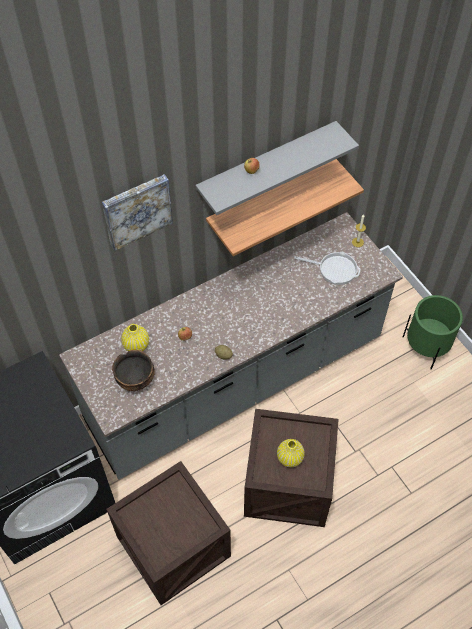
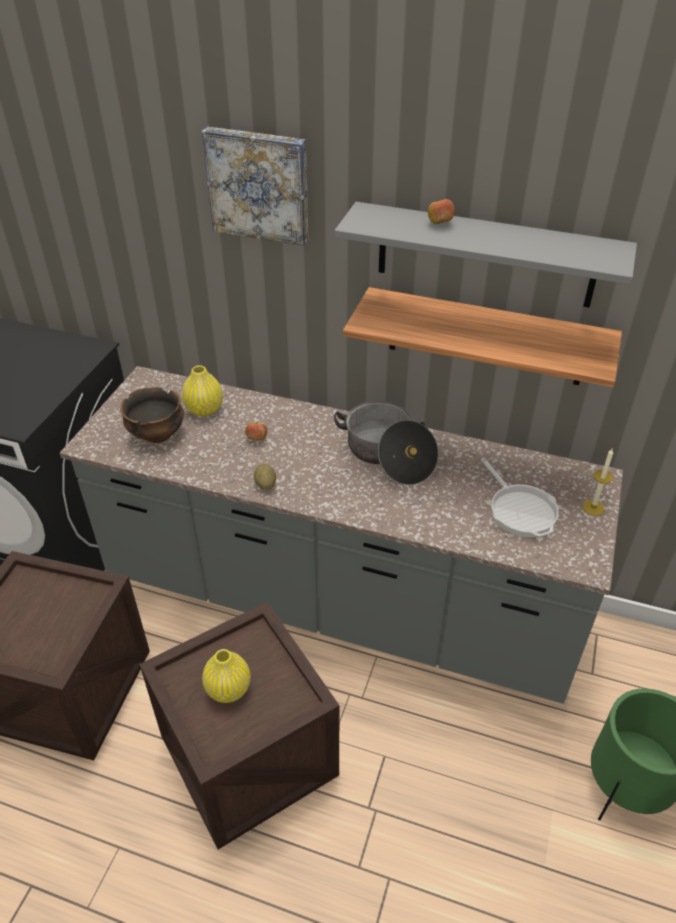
camera: 50 degrees right, 15 degrees down
(252, 291) = (387, 455): none -> cooking pot

